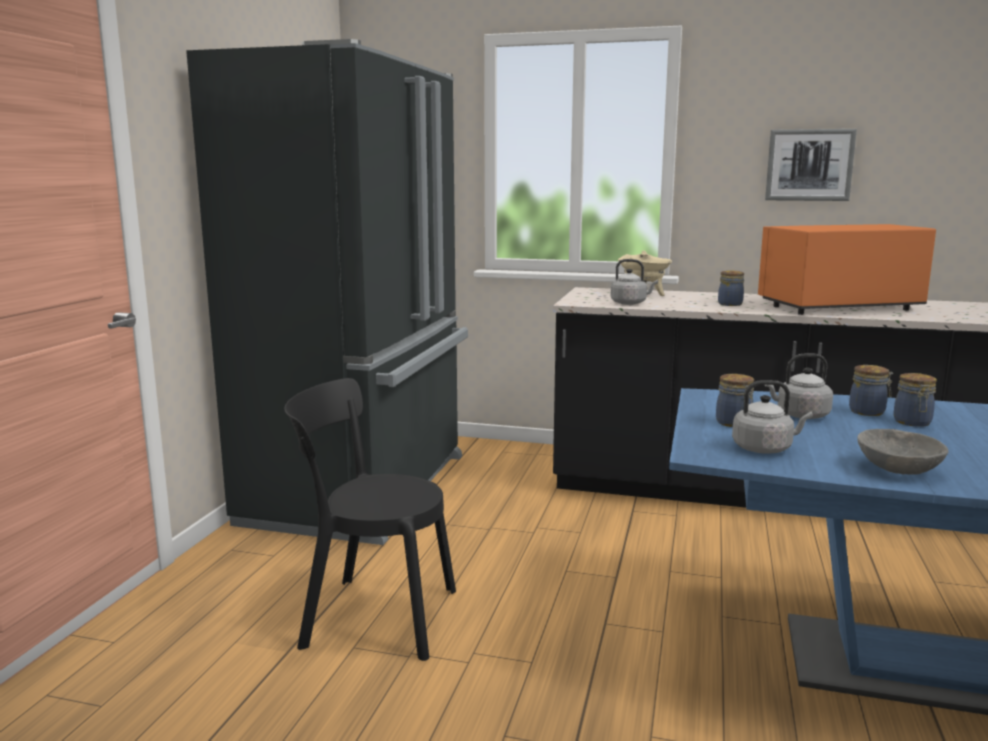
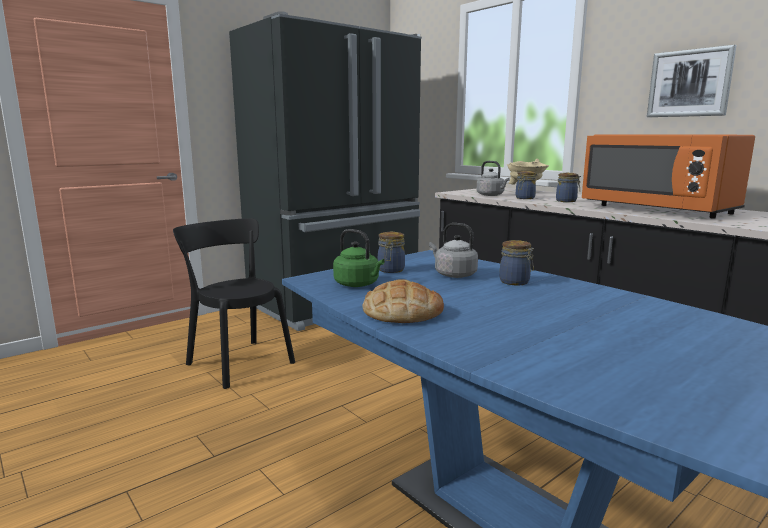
camera: 35 degrees right, 0 degrees up
(765, 449) = (358, 284): grey kettle -> green kettle
(838, 307) = (658, 209): orange microwave -> orange microwave turned 150 degrees counterclockwise
(896, 469) = (402, 312): grey bowl -> bread
(912, 422) = (527, 294): jar -> jar (524, 198)

